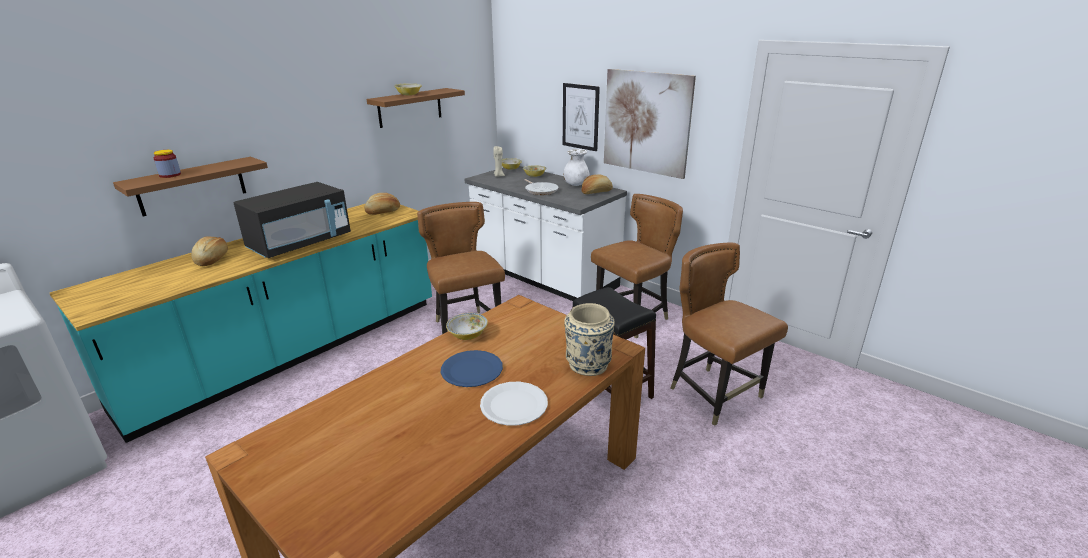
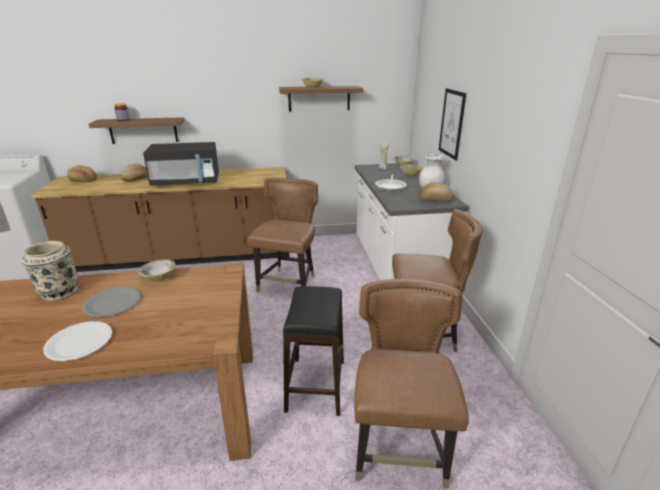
camera: 40 degrees right, 0 degrees up
(292, 353) = (184, 257): turquoise counter -> brown counter
(383, 211) = (265, 175): bread -> bread (83, 180)
(471, 370) = (112, 303): blue plate -> grey plate
(588, 365) = (172, 342): beige vase -> beige vase (59, 292)
(646, 123) = (490, 136): picture -> none

